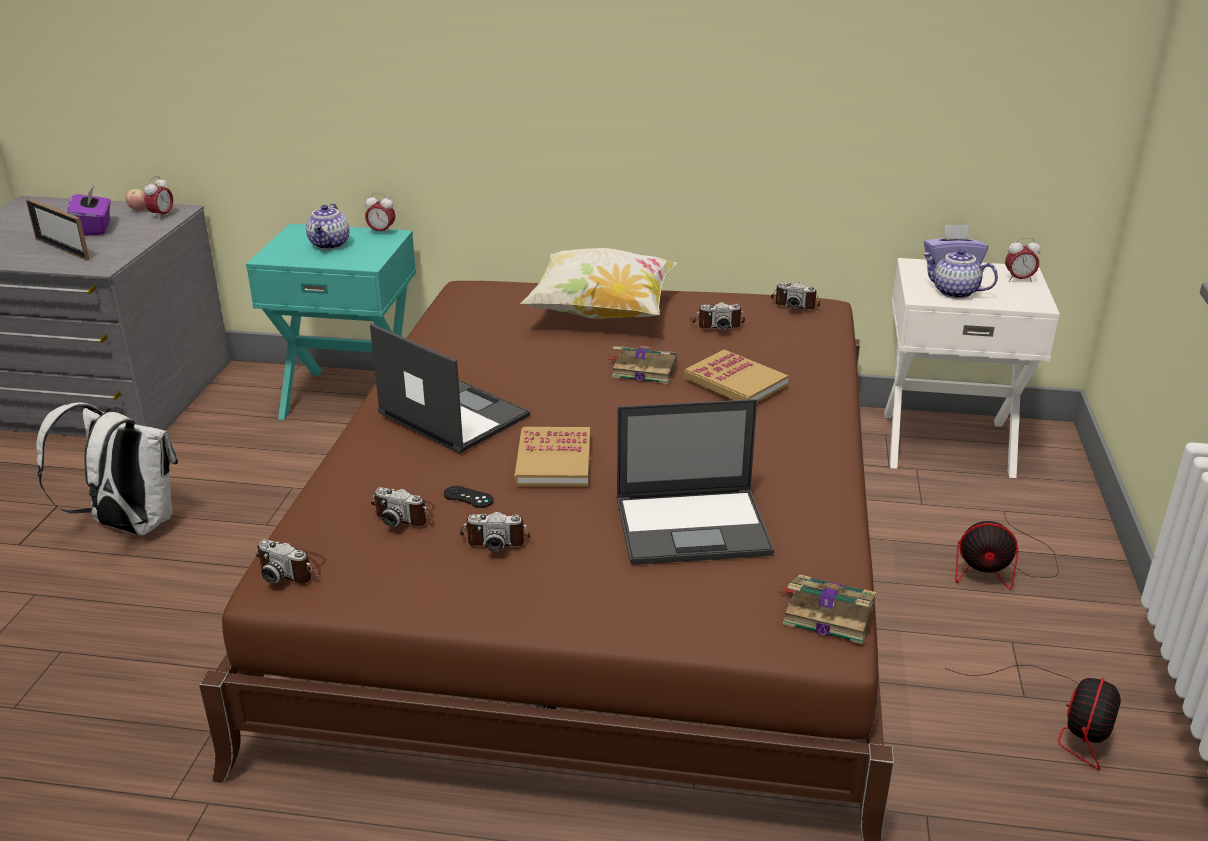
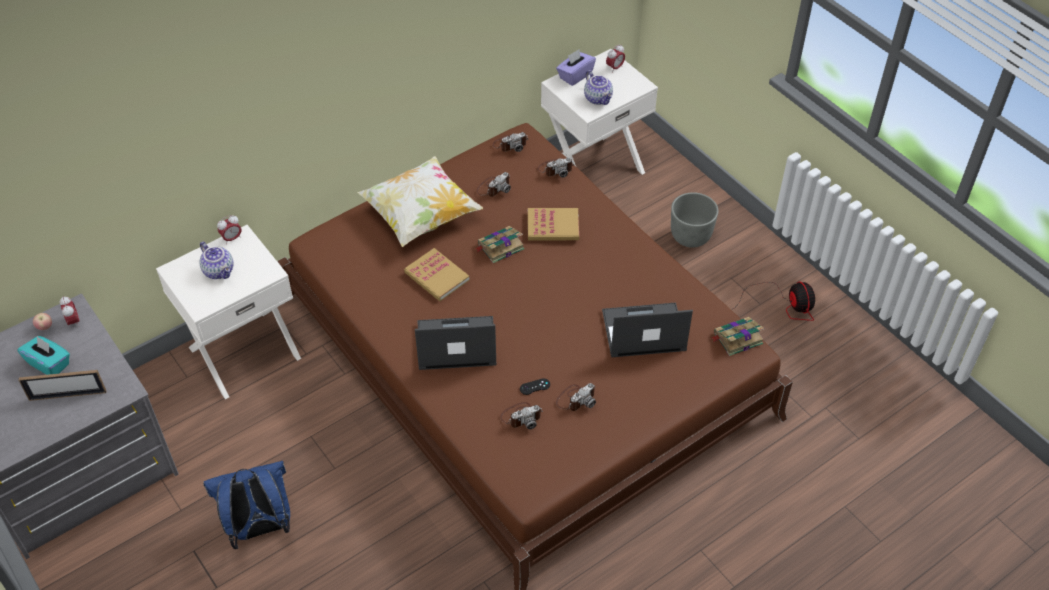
camera: 45 degrees left, 20 degrees up
(94, 228) = (49, 364): purple tissue box -> turquoise tissue box
(129, 526) = (260, 528): white backpack -> blue backpack
(292, 568) = (520, 481): camera -> camera (556, 169)
(351, 397) = (244, 351): turquoise nightstand -> white nightstand
(553, 460) = (541, 338): book -> book (437, 276)
(694, 526) = (642, 331): laptop -> laptop turned 135 degrees counterclockwise
(954, 292) = (598, 98): teapot -> teapot turned 105 degrees counterclockwise
(1000, 568) = (690, 238): fan -> grey planter

